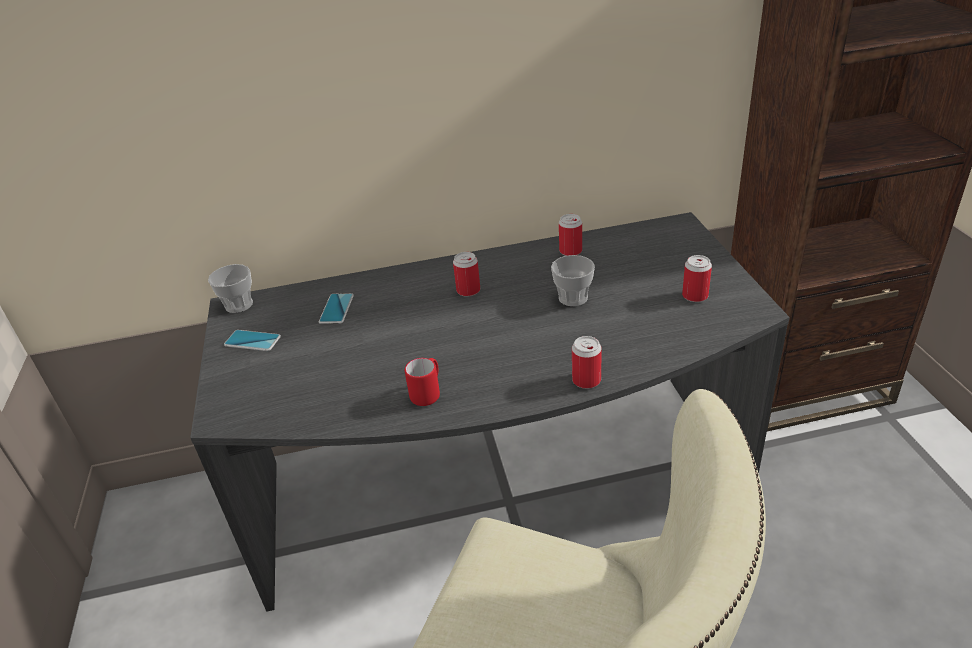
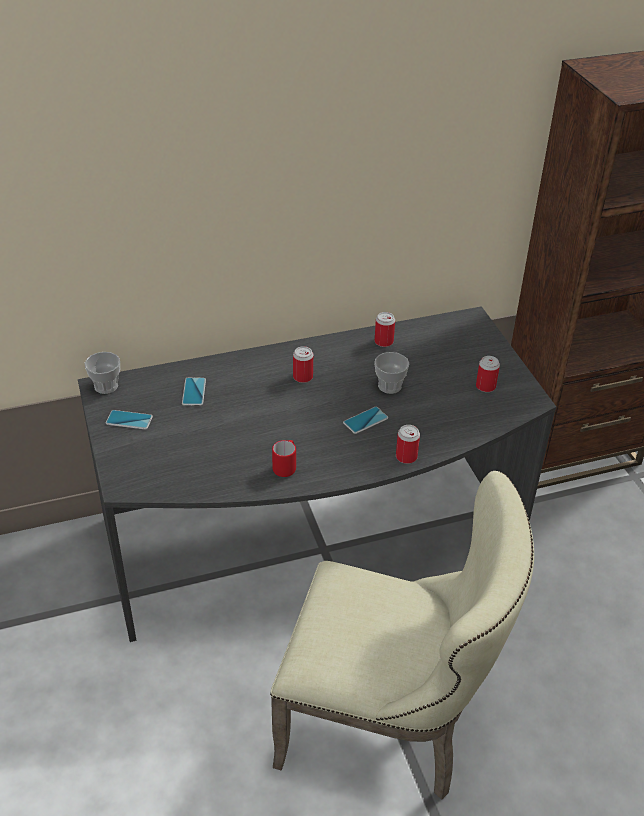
camera: 10 degrees left, 5 degrees up
(538, 337) = (365, 421): none -> phone

